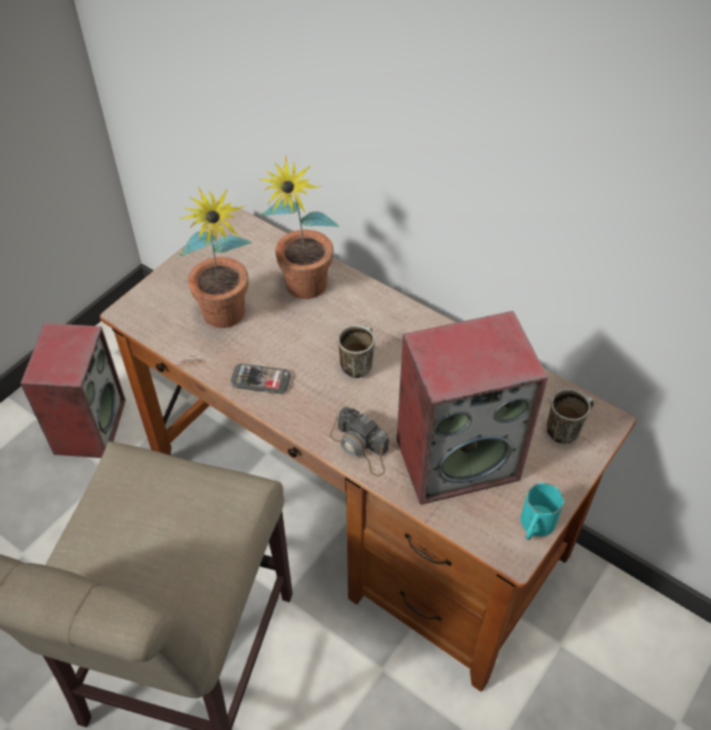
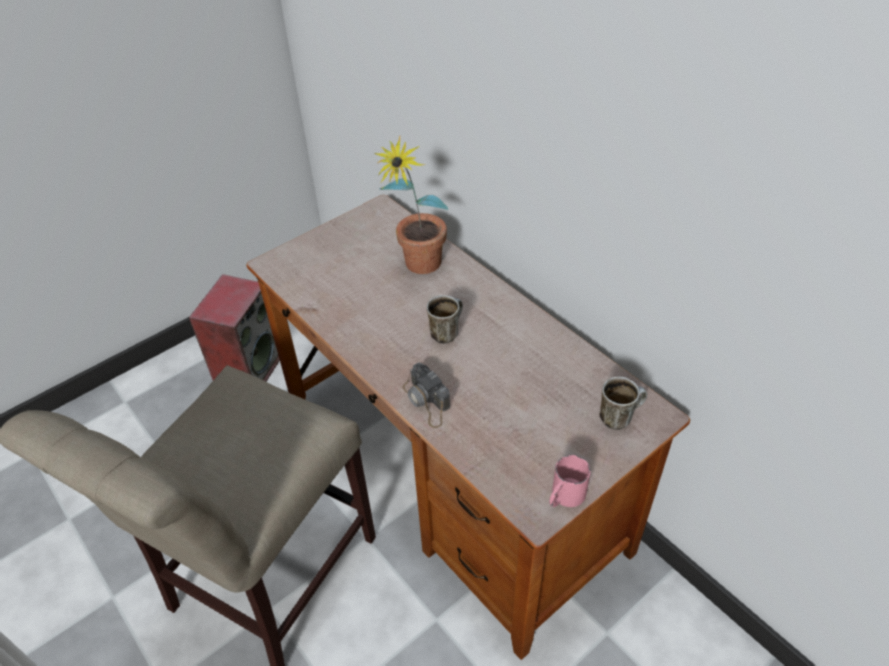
camera: 15 degrees right, 5 degrees down
(226, 322) = (346, 282): potted plant -> none
(260, 380) = (359, 332): phone -> none
(458, 457) = (511, 424): speaker -> none
(535, 526) = (564, 497): turquoise mug -> pink mug

